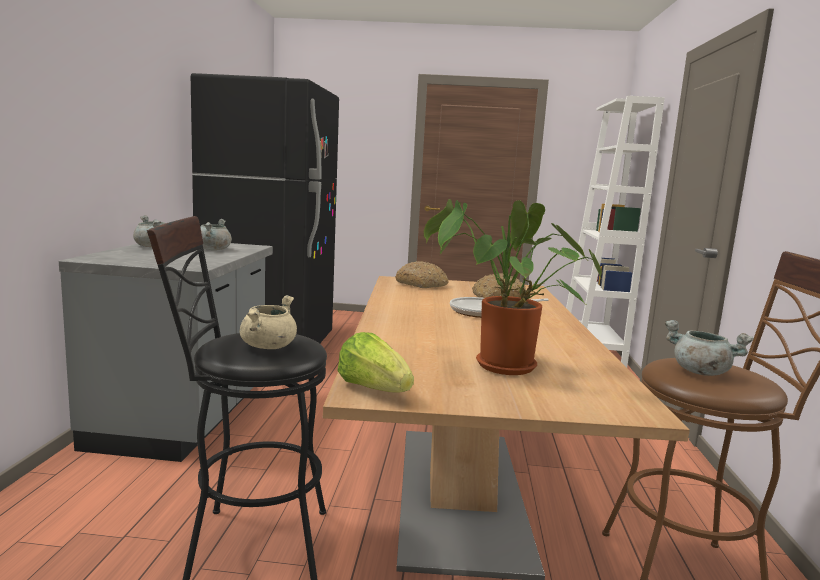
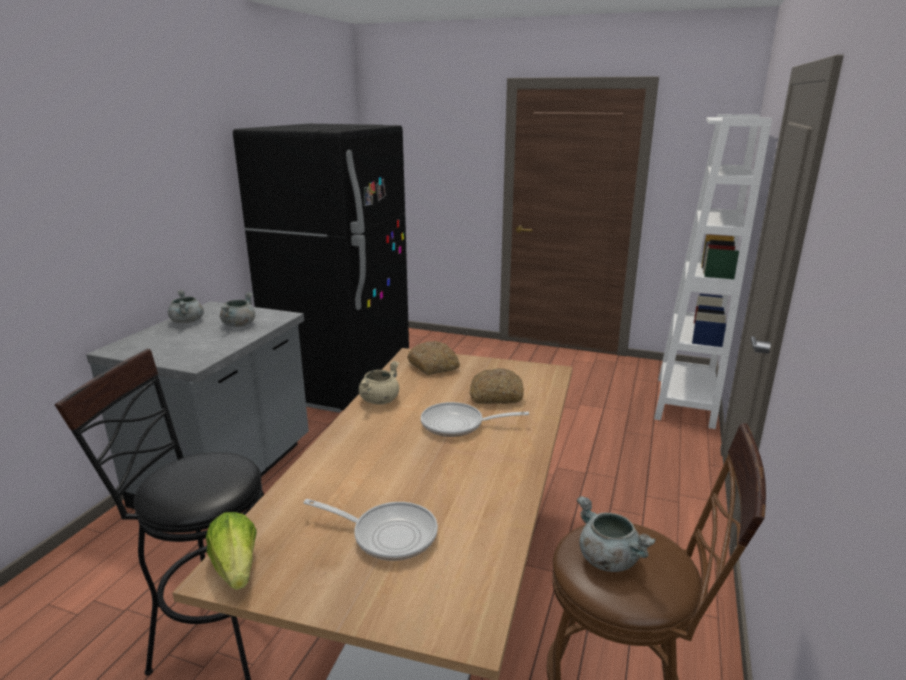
camera: 15 degrees right, 10 degrees up
(268, 346) = (197, 485): beige cooking pot -> beige cooking pot (379, 400)
(499, 367) = (388, 535): potted plant -> frying pan

